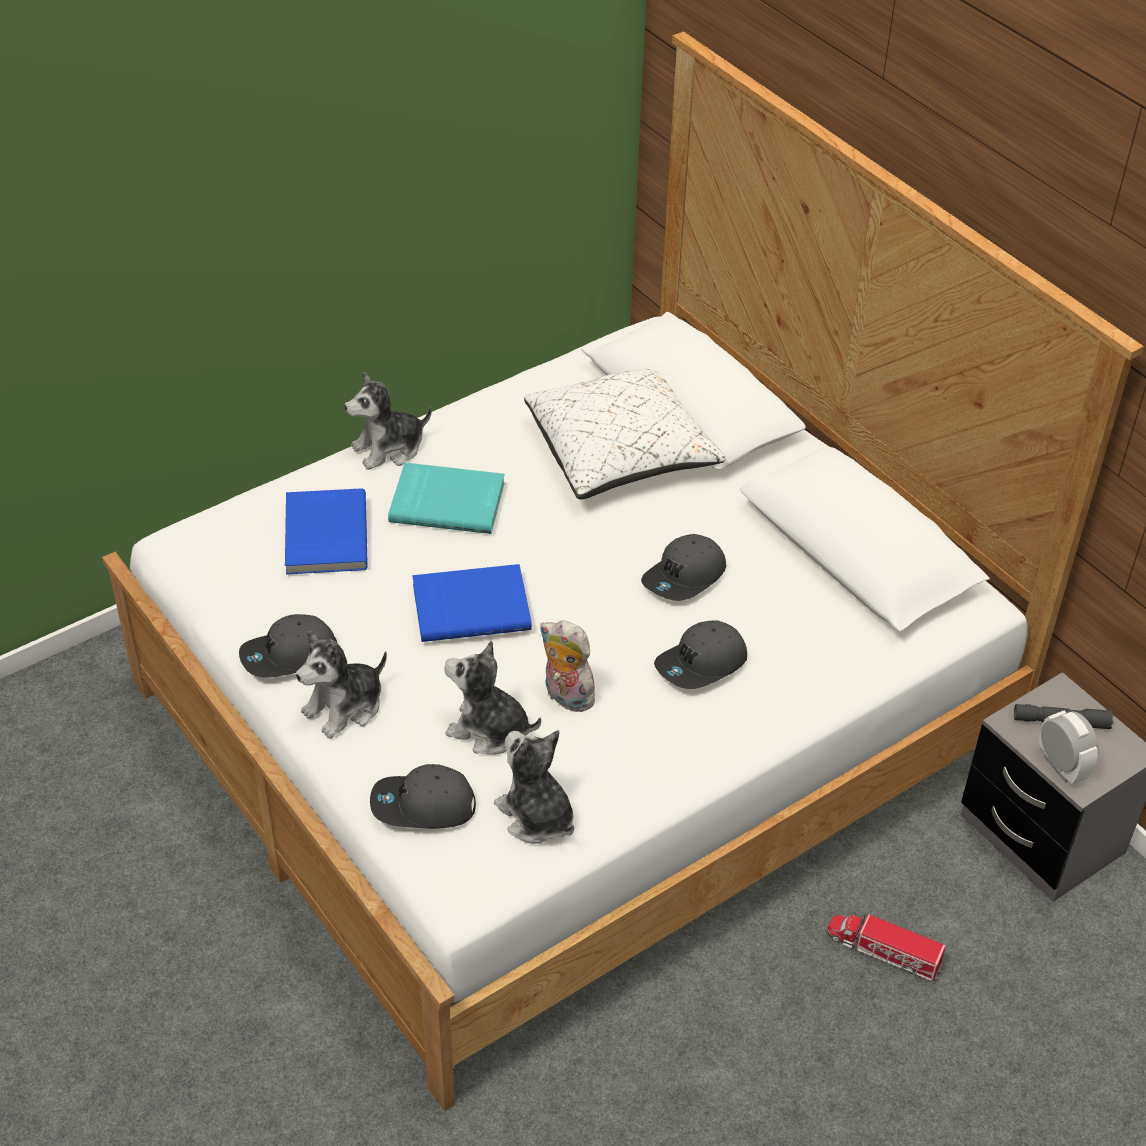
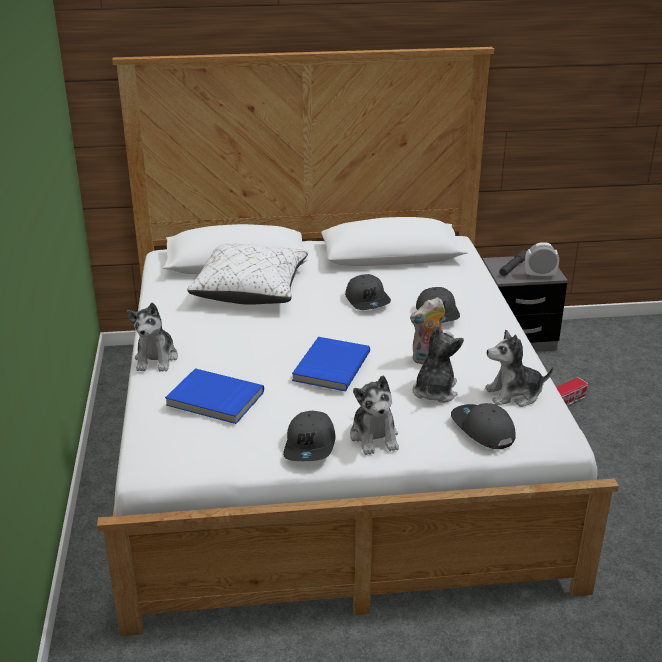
camera: 60 degrees left, 15 degrees down
(422, 806) = (482, 430): grey cap -> grey cap turned 120 degrees clockwise
(447, 501) = (230, 350): turquoise book -> none
(489, 730) = (434, 391): plush toy -> plush toy turned 150 degrees clockwise

